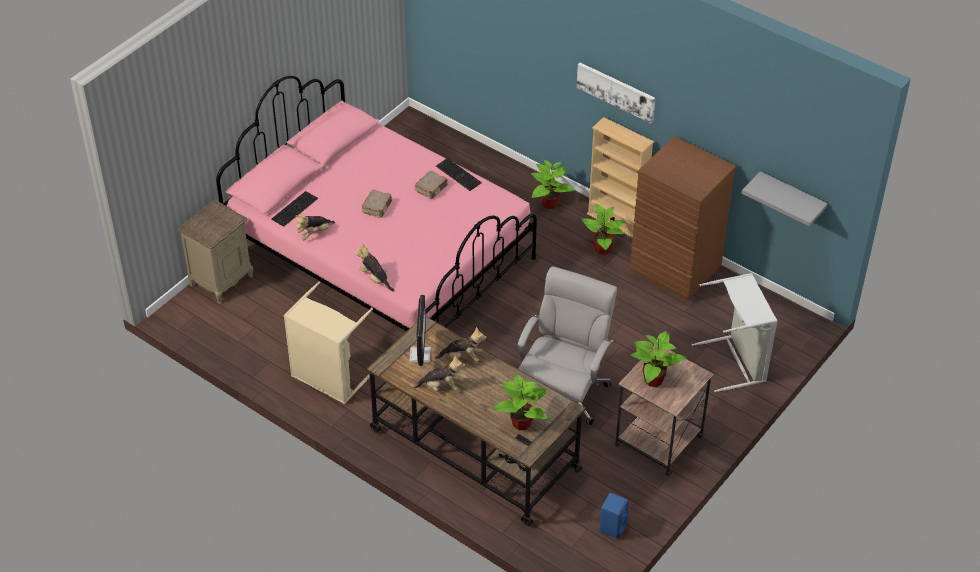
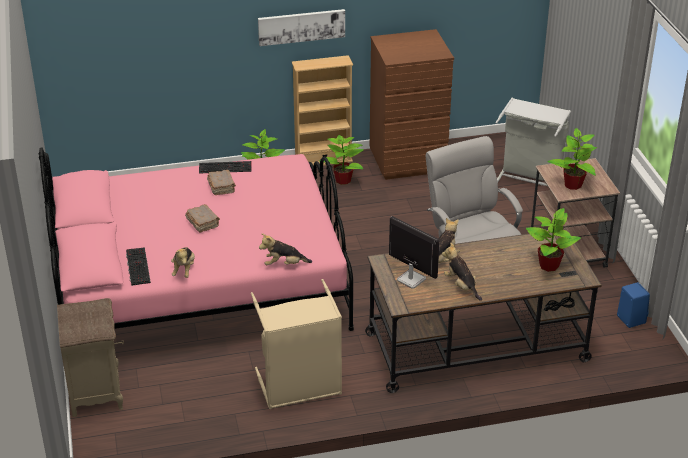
camera: 50 degrees left, 10 degrees down
(441, 386) = (461, 286): plush toy -> plush toy turned 75 degrees counterclockwise
(791, 197) = (490, 30): grey shelf -> none

